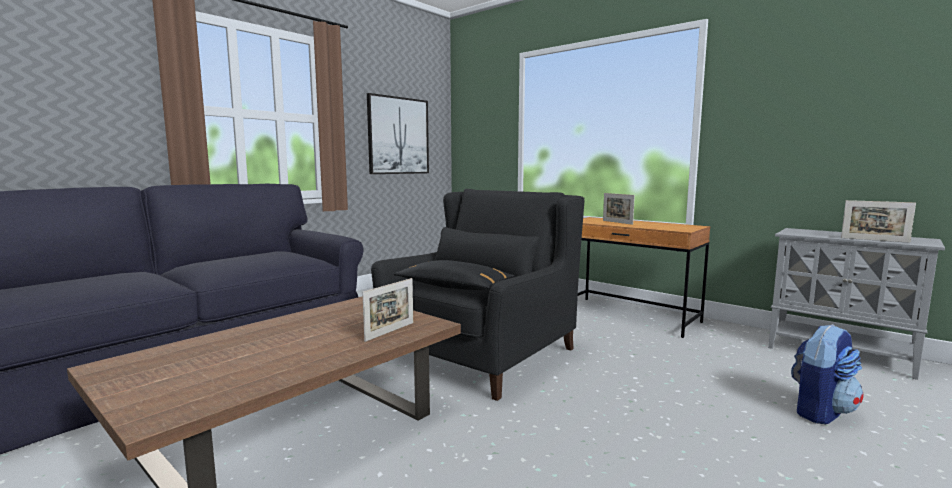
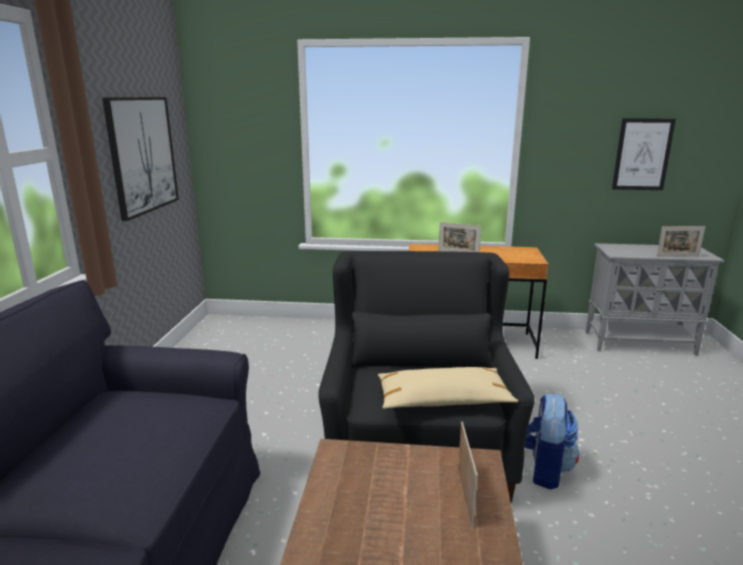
camera: 35 degrees left, 10 degrees up
(453, 287) = (443, 400): black pillow -> beige pillow
(820, 411) = (695, 410): backpack -> backpack (544, 469)
(847, 125) = (642, 154): none -> picture

